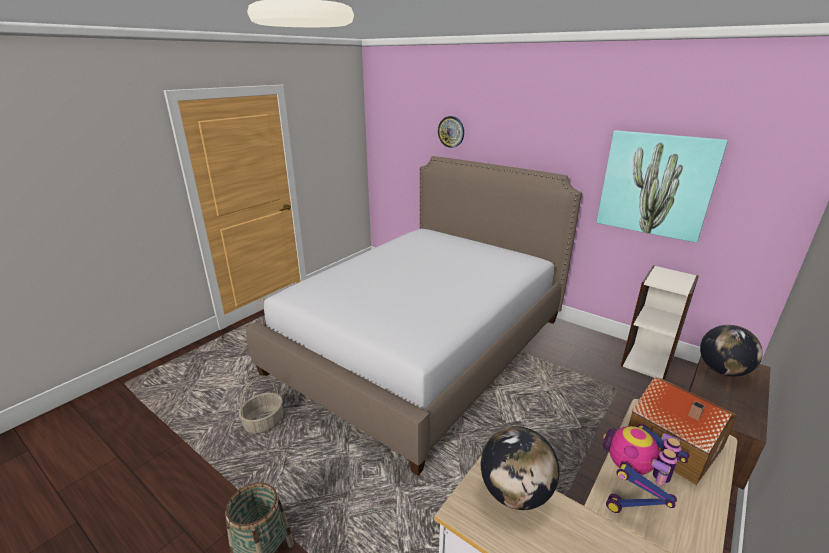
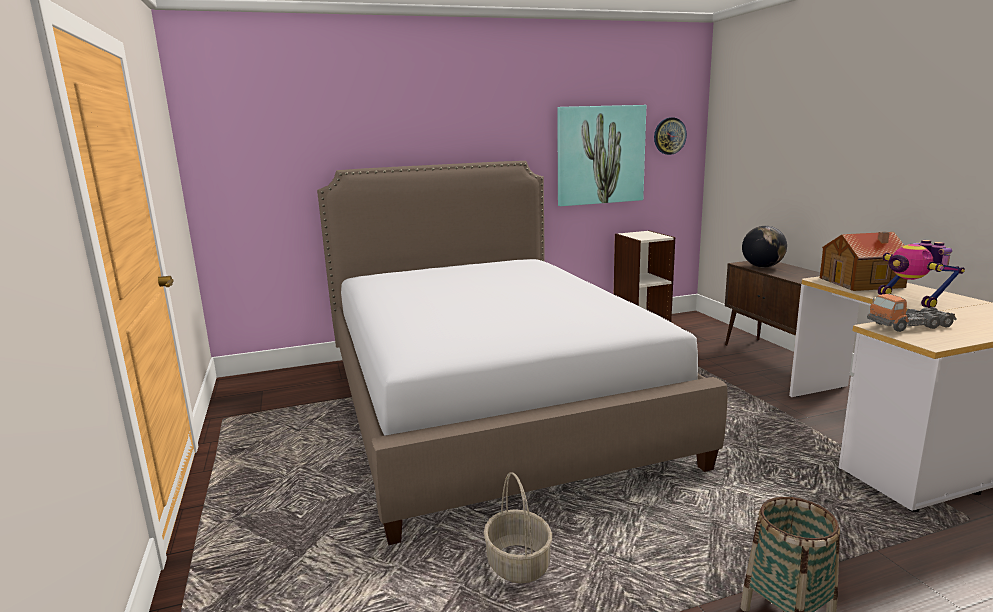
camera: 55 degrees left, 10 degrees down
(451, 131) = (357, 133): wall clock -> wall clock (669, 136)
(515, 493) = (909, 326): globe -> toy truck

